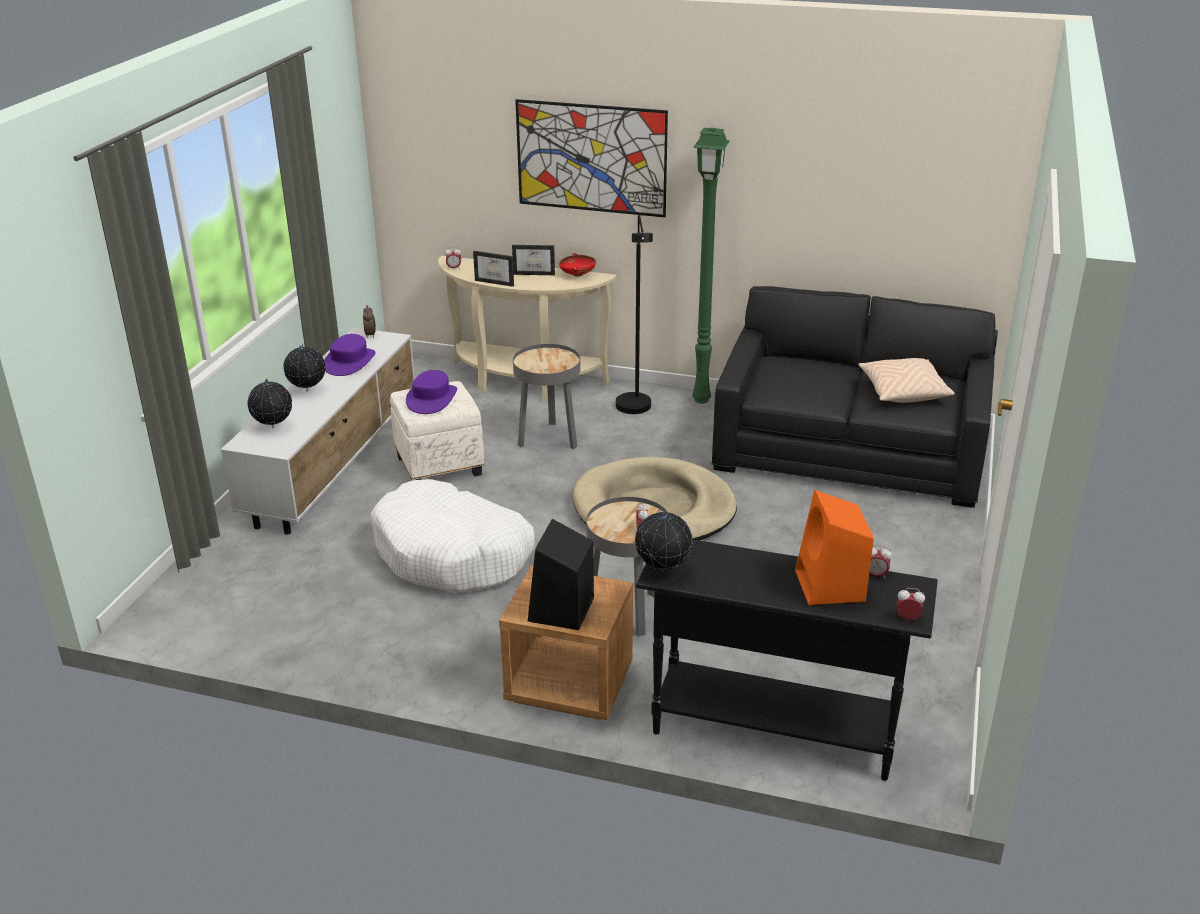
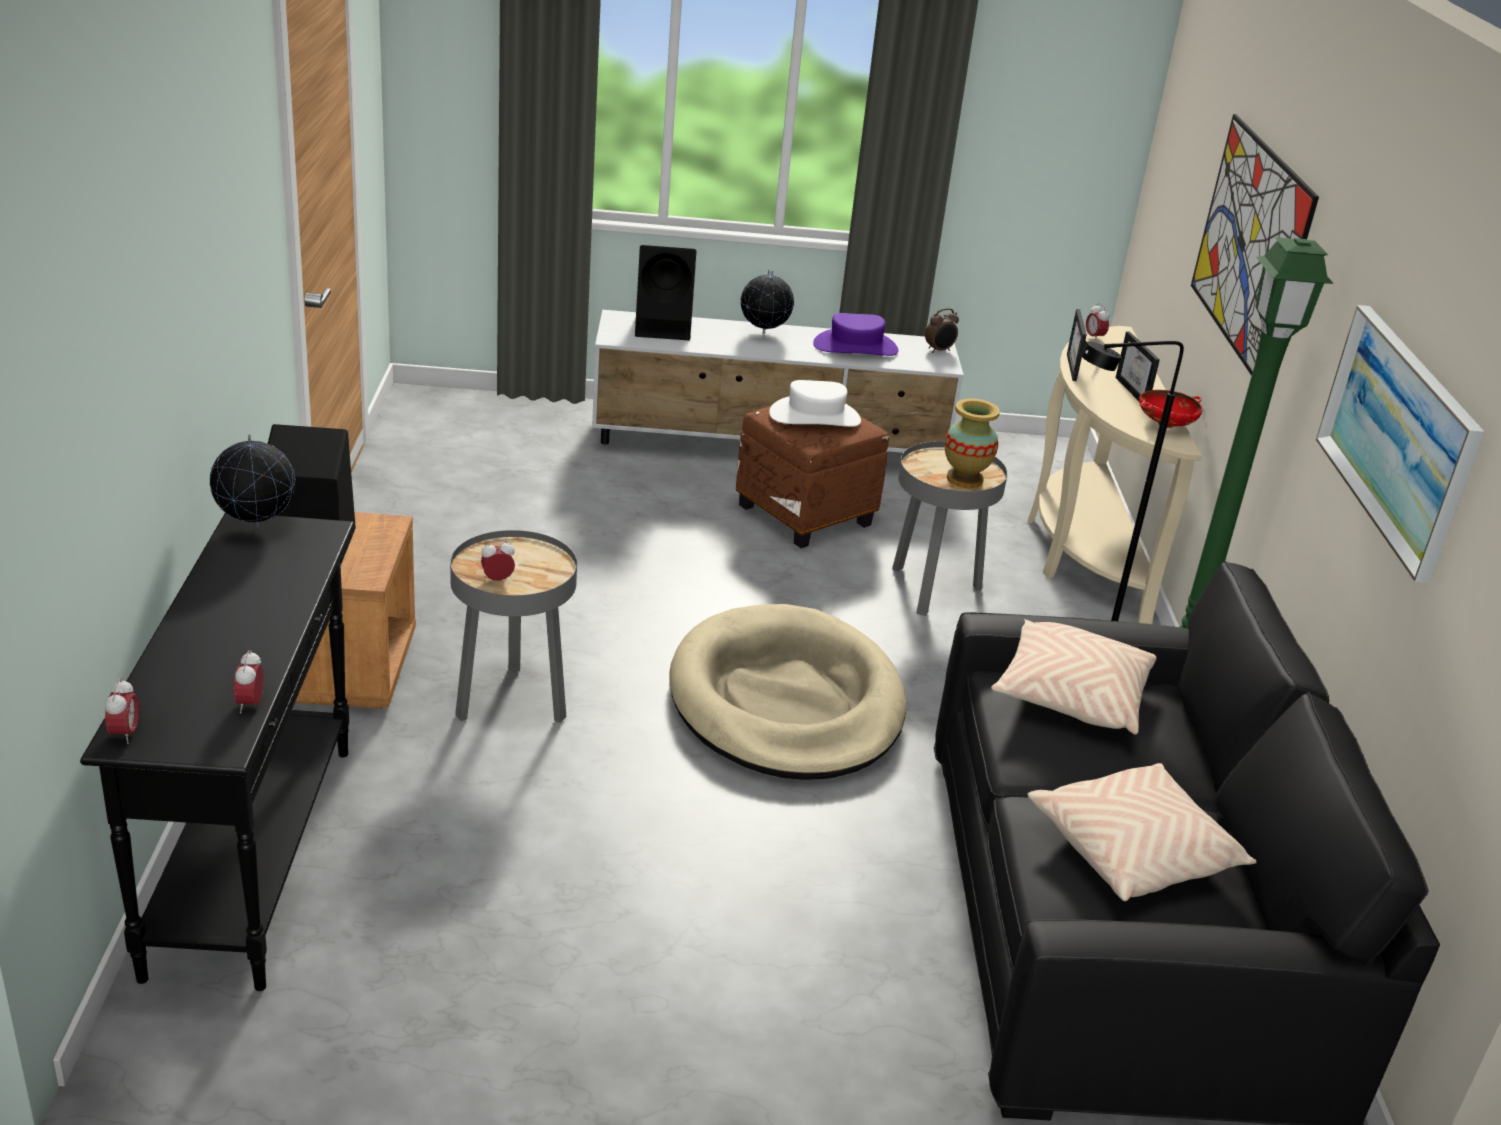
camera: 70 degrees right, 0 degrees up
(274, 427) = (664, 328): globe -> black speaker
(431, 399) = (815, 416): purple hat -> white hat
(440, 465) = (806, 515): white ottoman -> brown ottoman
(453, 554) = (600, 551): white dog bed -> none
(558, 360) = (964, 480): none -> vase
(780, 380) = (1071, 696): none -> beige pillow
(828, 181) = (1397, 436): none -> picture
(831, 587) = (215, 662): orange speaker -> none

